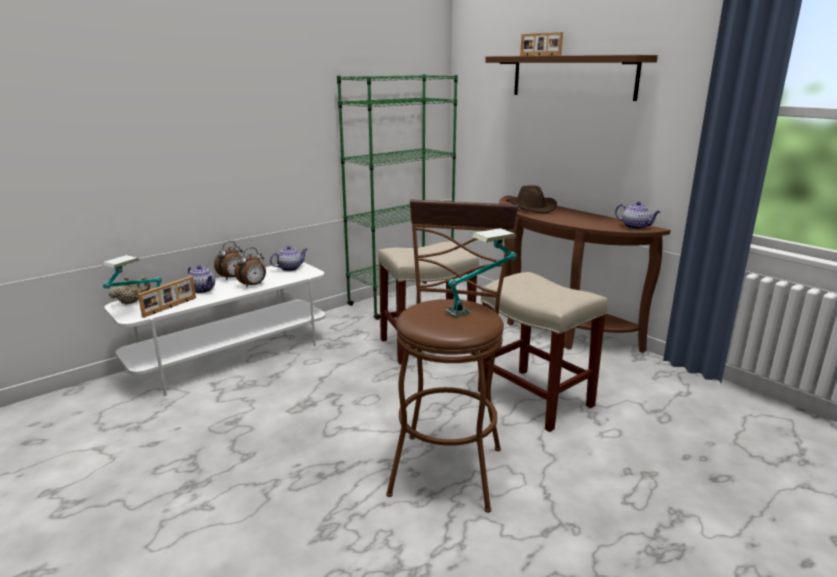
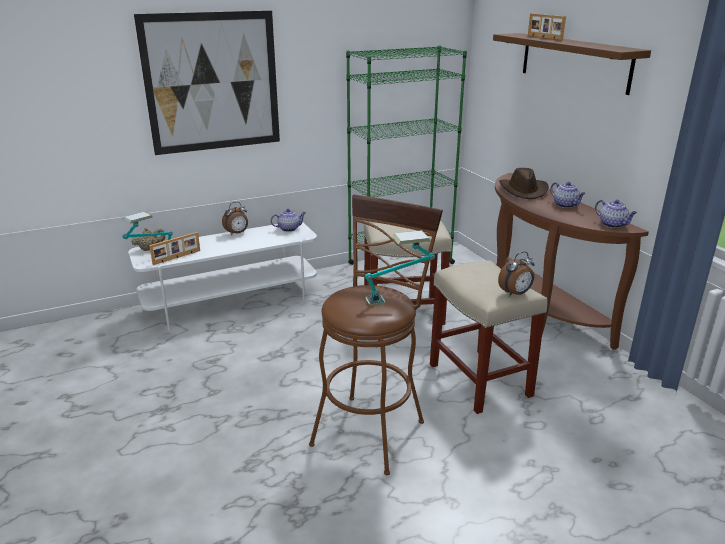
camera: 15 degrees right, 5 degrees up
(197, 106) = (212, 83): none -> picture
(203, 290) = (208, 243): teapot -> teapot (566, 205)
(253, 285) = (250, 243): alarm clock -> alarm clock (515, 294)

